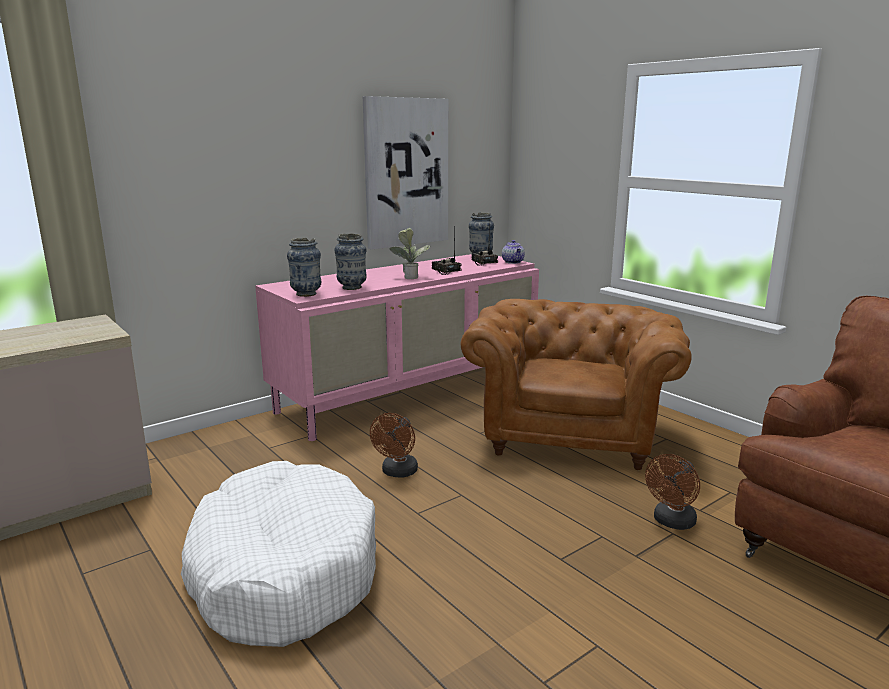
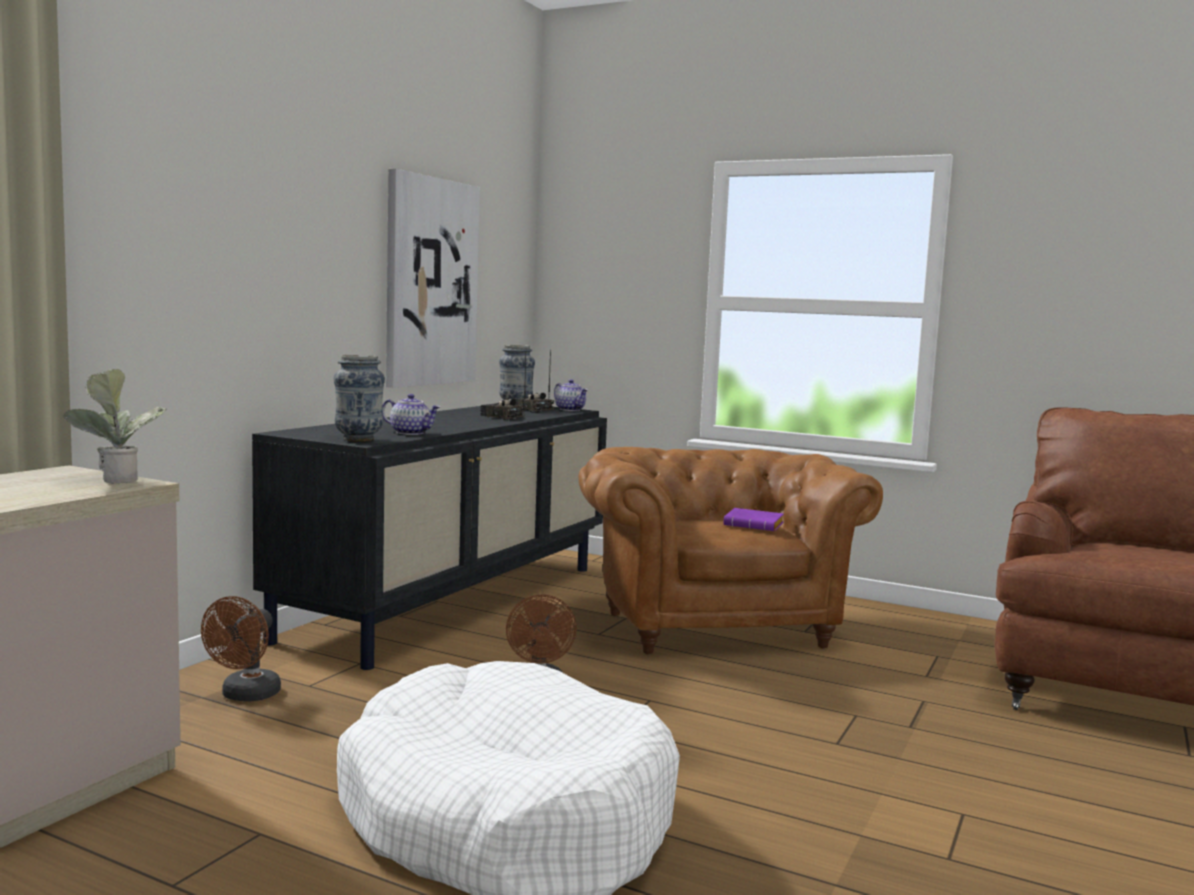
camera: 25 degrees left, 10 degrees down
(352, 287) = (411, 433): vase -> teapot
(409, 277) = (467, 423): potted plant -> potted plant (115, 479)
(410, 394) = (453, 602): pink cabinet -> black cabinet
(595, 370) = (755, 525): none -> purple book
(672, 522) = (911, 691): brown fan -> brown fan (246, 696)

